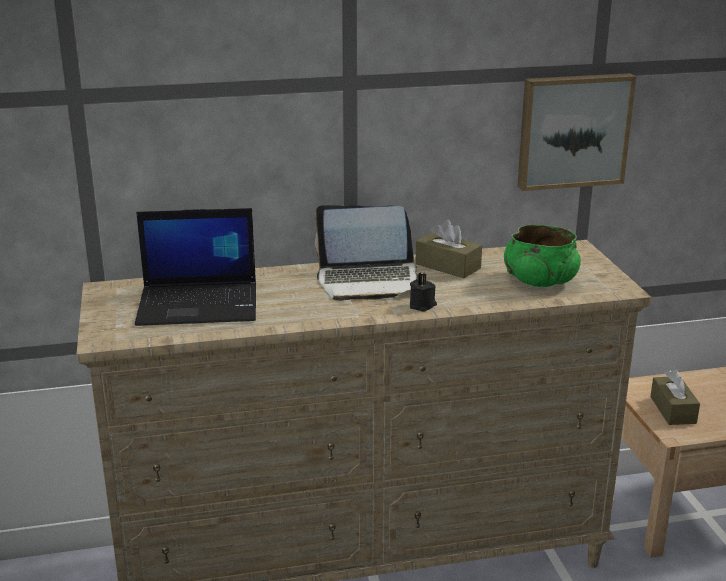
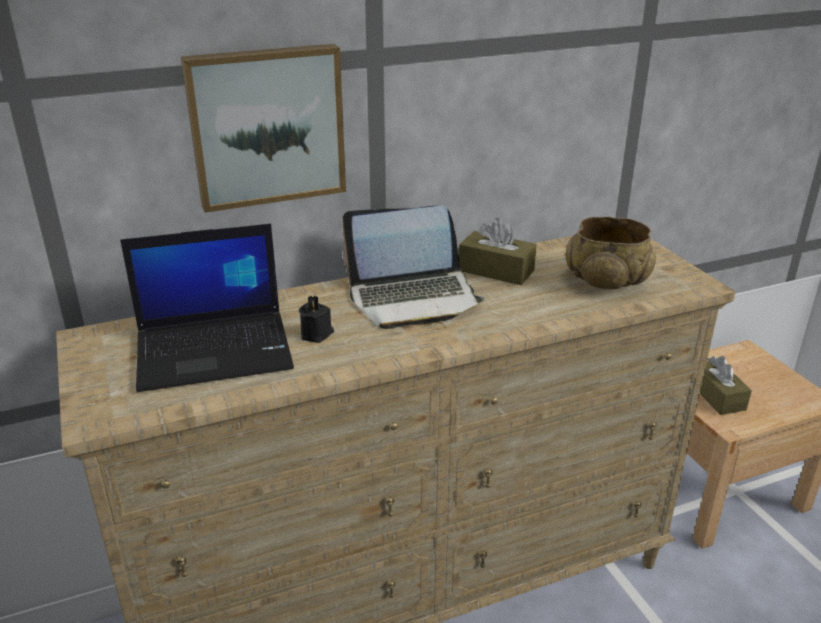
camera: 10 degrees left, 5 degrees up
(423, 305) = (489, 326): black candle -> black candle (317, 334)
(540, 281) = (606, 281): green bowl -> beige bowl
(573, 130) = (619, 104): picture -> picture (266, 126)

